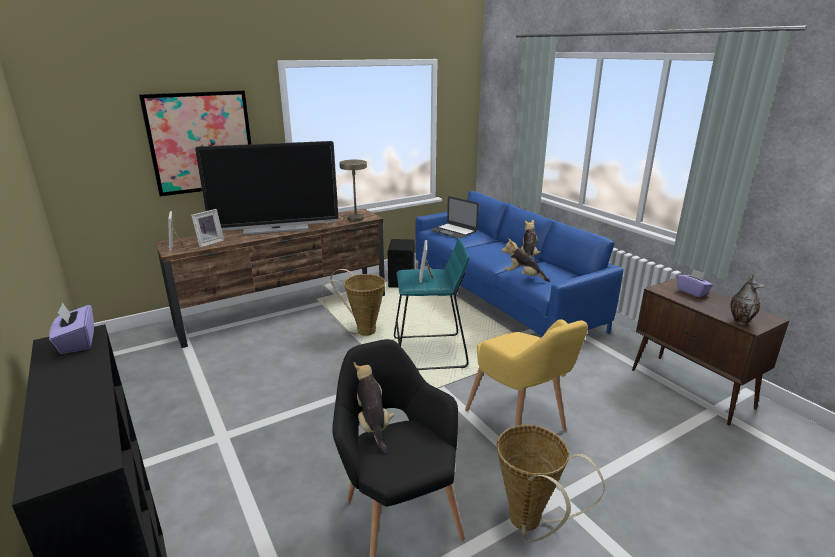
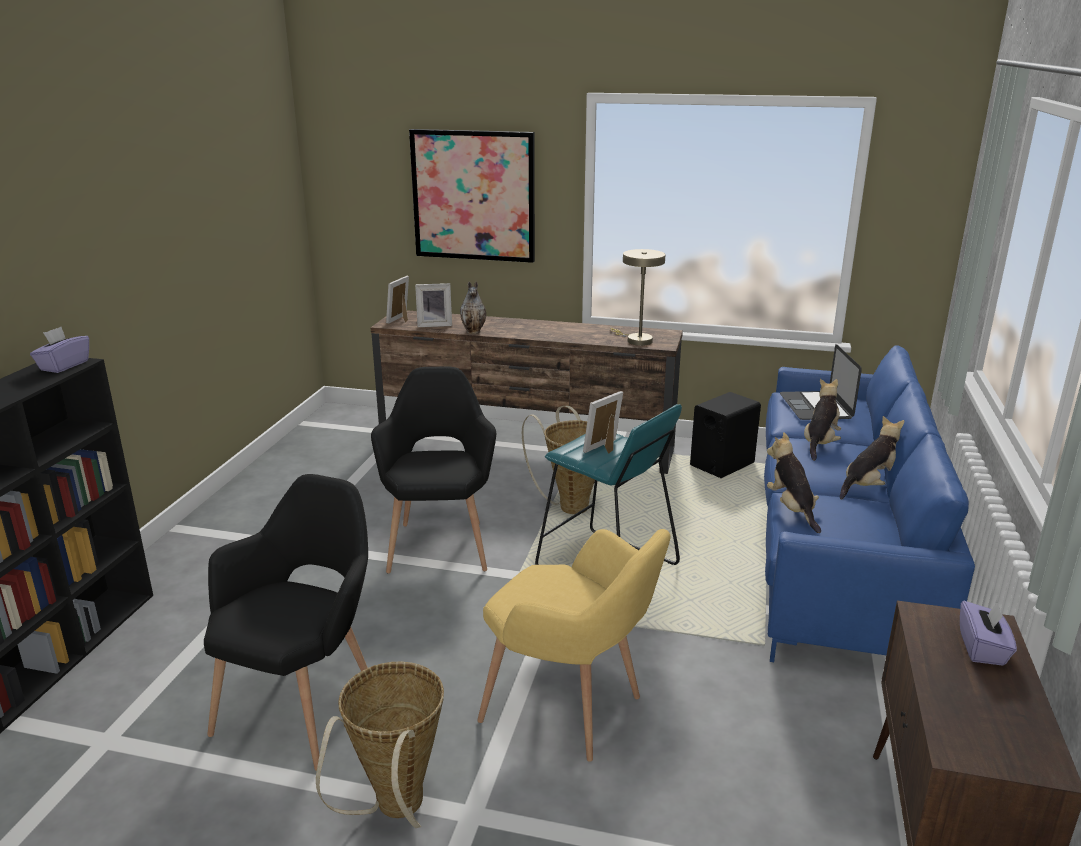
camera: 45 degrees right, 0 degrees up
(276, 229) = (525, 328): television -> none
(323, 384) = (440, 543): none -> black armchair
(372, 424) = (296, 576): plush toy -> plush toy (820, 443)
(520, 423) = (572, 711): yellow armchair -> yellow armchair turned 75 degrees counterclockwise
(740, 321) = (959, 732): vase -> vase (474, 331)

